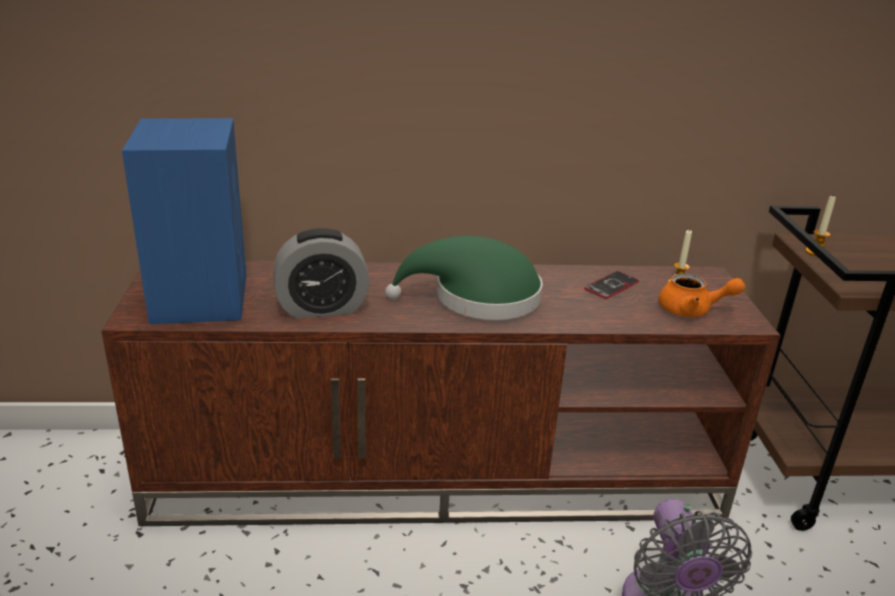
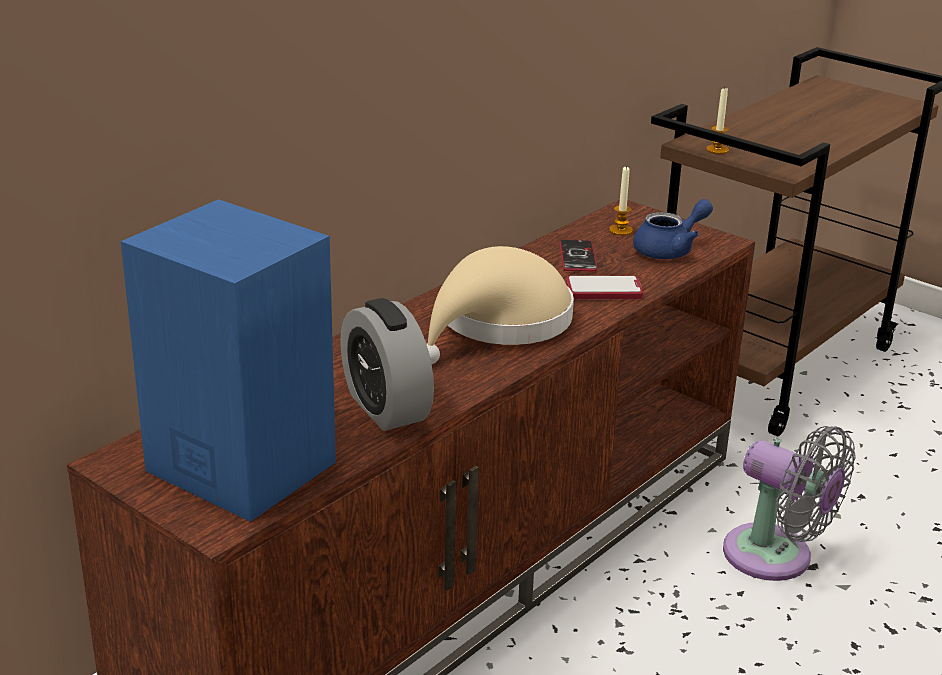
camera: 45 degrees left, 0 degrees up
(322, 308) = (386, 407): alarm clock -> alarm clock turned 120 degrees clockwise
(477, 298) = (499, 324): green hat -> beige hat
(587, 312) = (603, 290): none -> phone
(692, 310) = (670, 250): orange teapot -> blue teapot

